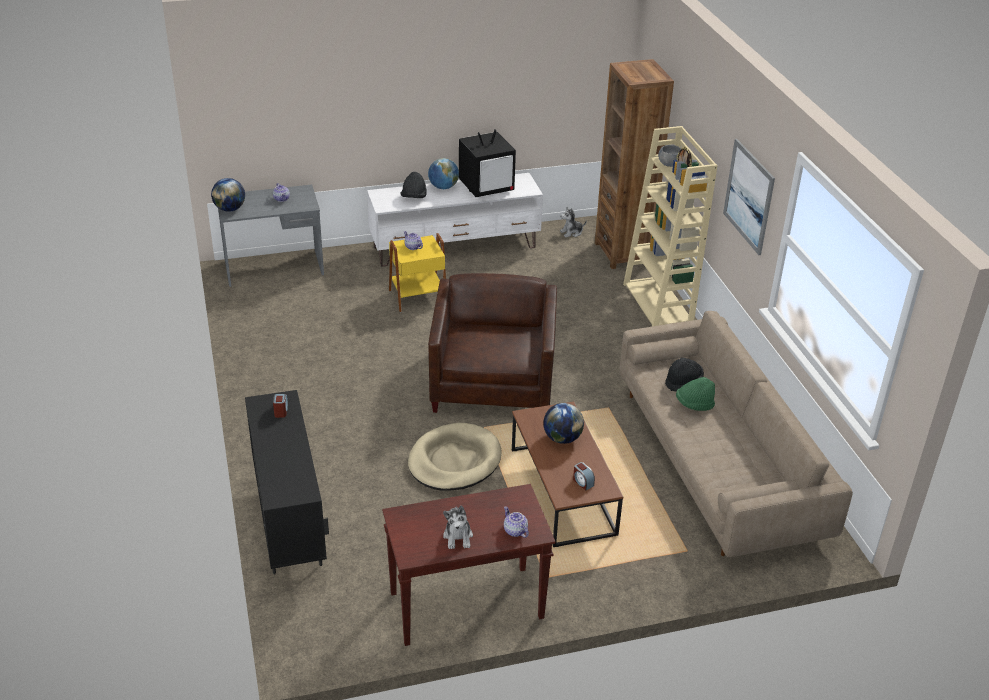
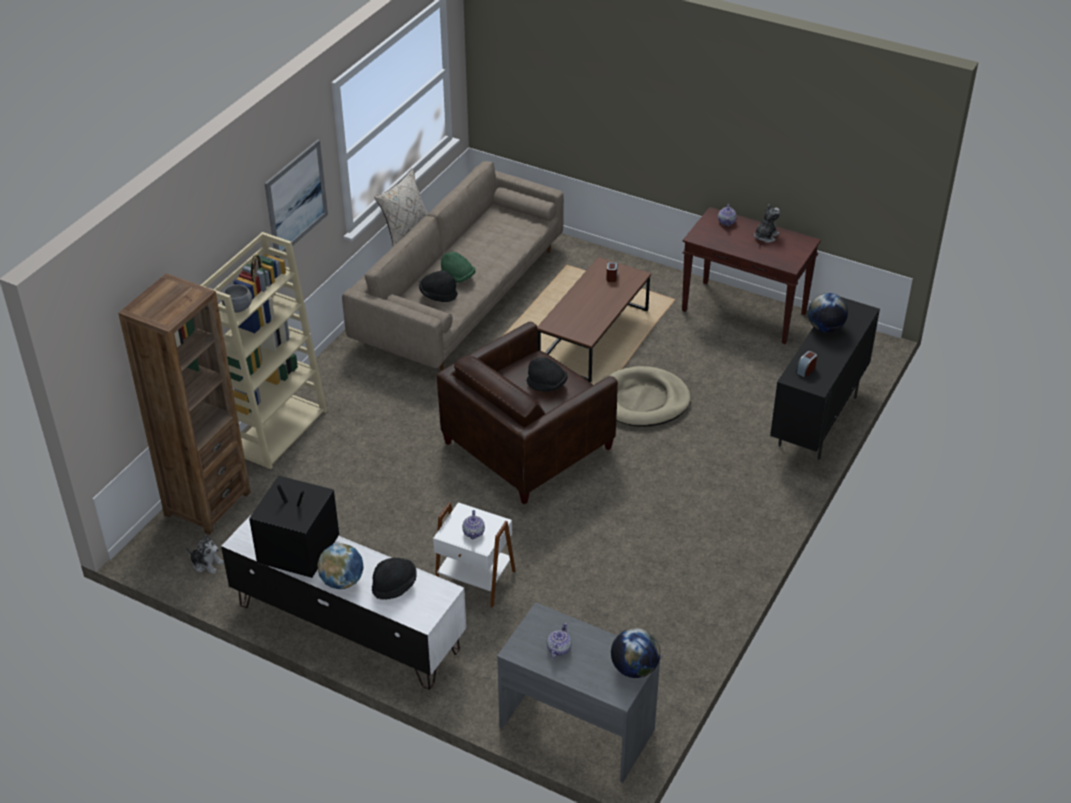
camera: 135 degrees left, 5 degrees up
(417, 296) = (474, 580): yellow side table -> white side table
(489, 342) = (547, 385): none -> black hat
(562, 438) = (584, 308): globe -> globe (825, 328)
(777, 386) = (405, 231): none -> beige pillow

